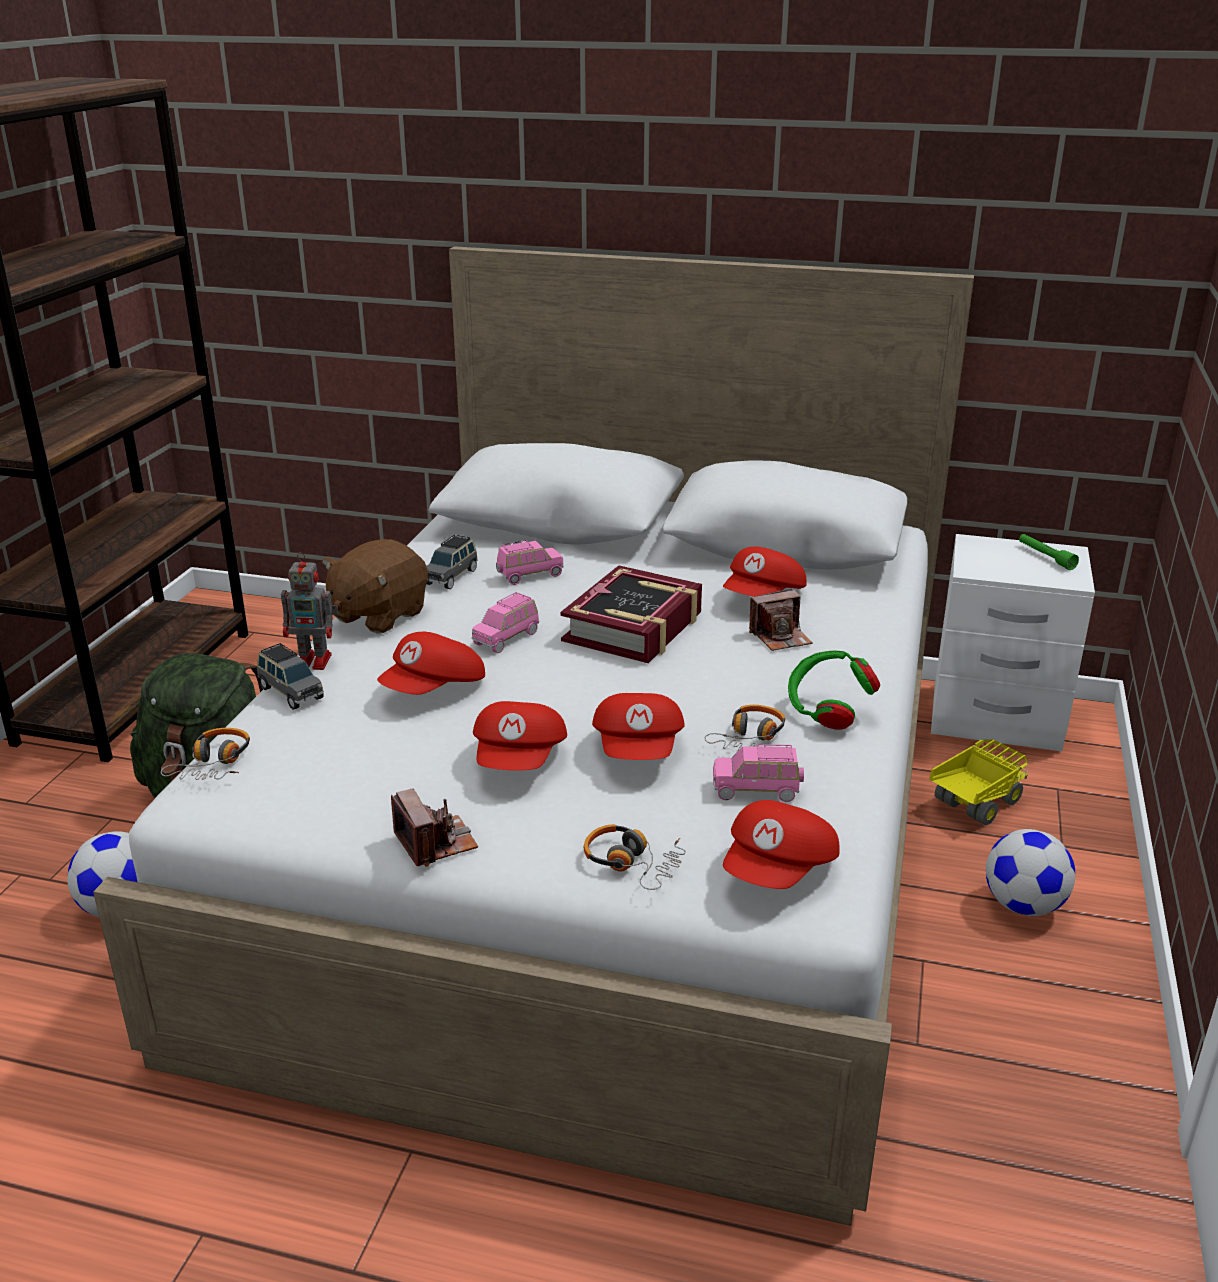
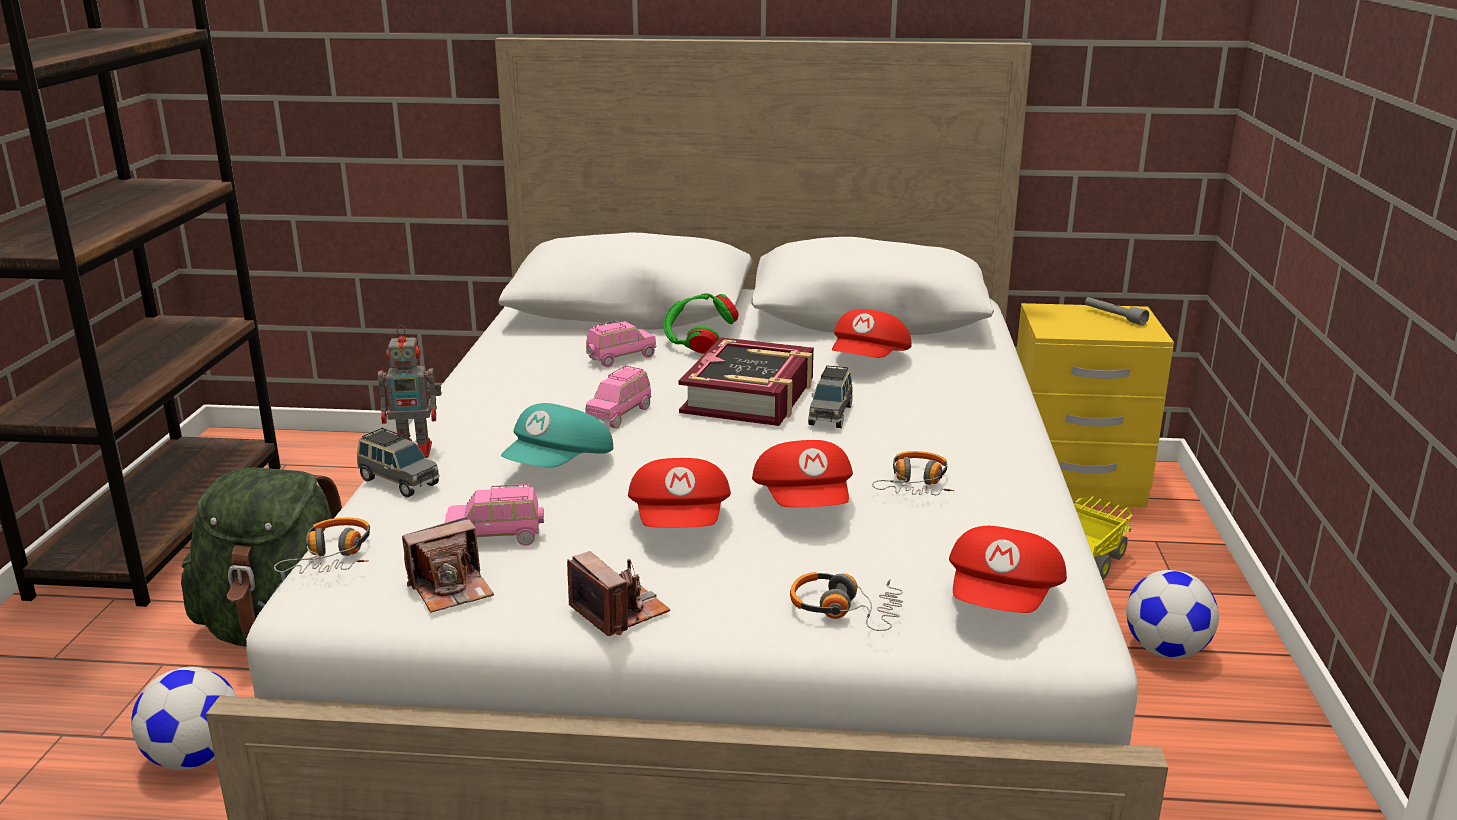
camera: 10 degrees left, 5 degrees down
(378, 615) = (470, 404): brown plush toy -> none
(435, 689) = (560, 466): red cap -> turquoise cap
(451, 576) = (537, 364): grey toy car -> grey toy car (830, 415)
(757, 790) = (944, 530): pink toy car -> pink toy car (496, 537)
(780, 637) = (902, 394): camera -> camera (451, 589)
(827, 712) = (981, 455): green headphones -> green headphones (698, 344)
(995, 718) = (1073, 483): white nightstand -> yellow nightstand
(1045, 557) = (1114, 317): green flashlight -> grey flashlight

